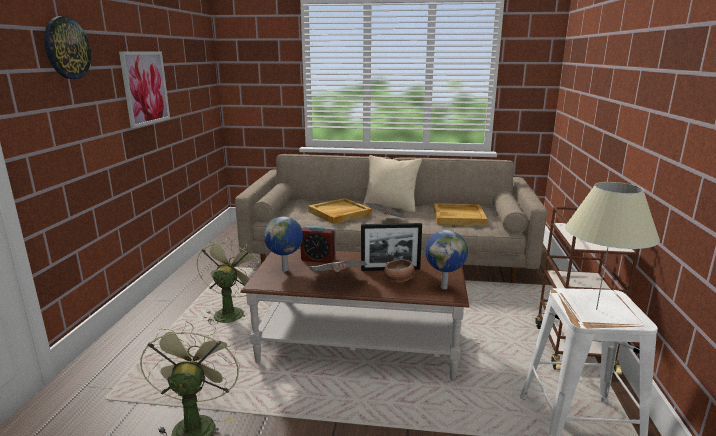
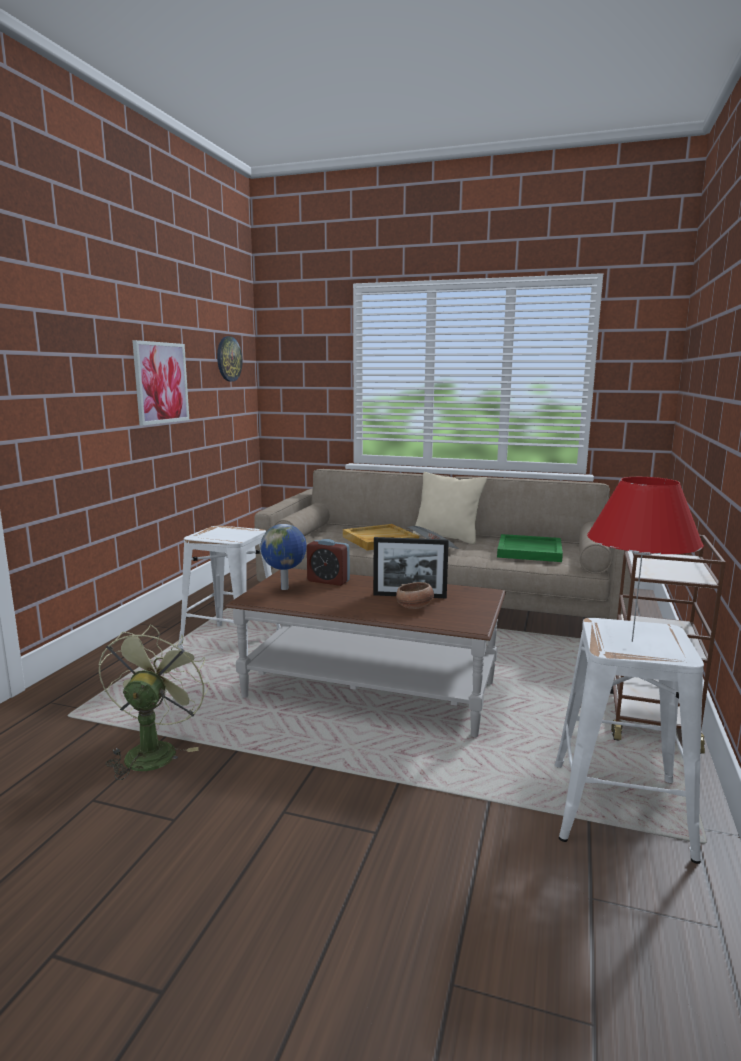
camera: 10 degrees right, 5 degrees down
(66, 48) = (71, 332): wall clock -> wall clock (228, 359)
(230, 312) = (231, 644): green fan -> white stool
(337, 281) = (340, 603): newspaper -> none
(444, 287) = (467, 617): globe -> none
(459, 216) = (530, 551): beige tray -> green tray
(596, 309) = (632, 641): beige table lamp -> red table lamp

